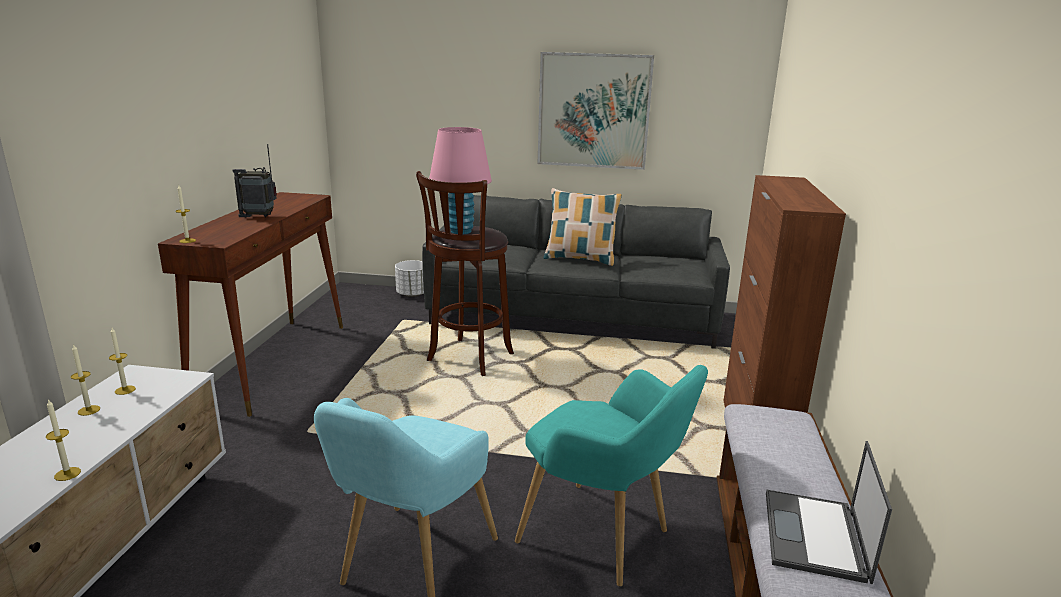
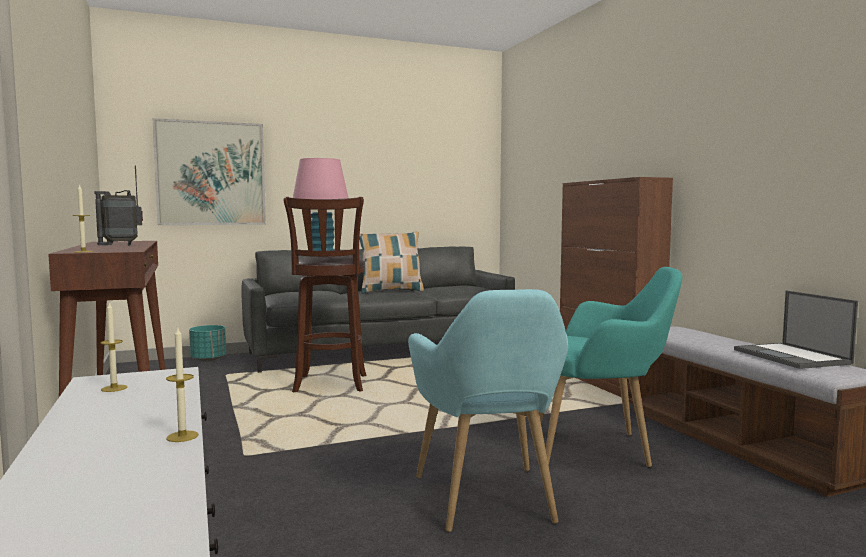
camera: 30 degrees left, 15 degrees down
(89, 410) = (98, 404): candle -> none
(412, 294) = (208, 359): white planter -> turquoise planter
(593, 111) = (372, 172): picture -> picture (211, 173)

